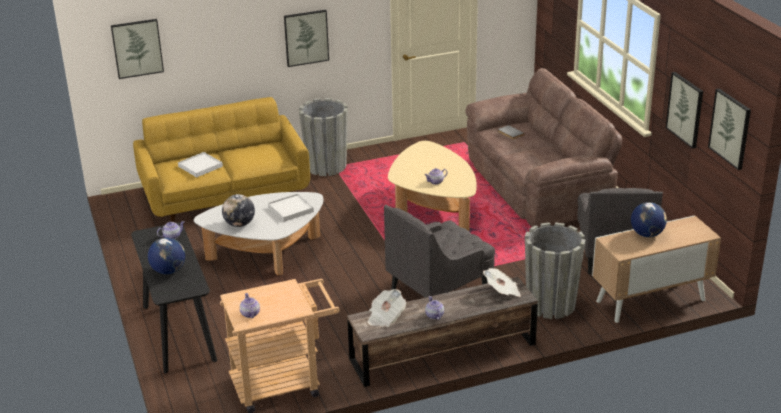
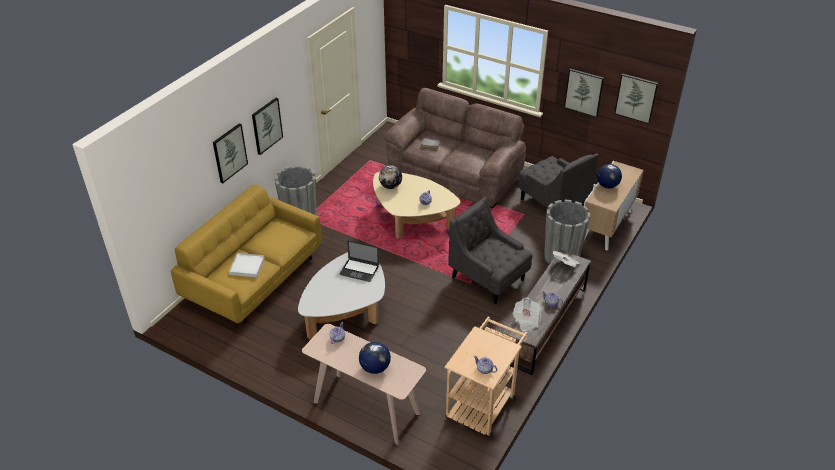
camera: 40 degrees left, 10 degrees up
(137, 48) = (160, 190): picture -> picture (229, 153)
(178, 333) = (366, 408): black console table -> beige console table
(239, 224) = (339, 300): globe -> globe (390, 186)
(291, 209) = (359, 270): white tray -> laptop
(439, 289) = (488, 279): grey armchair -> grey armchair turned 120 degrees clockwise

